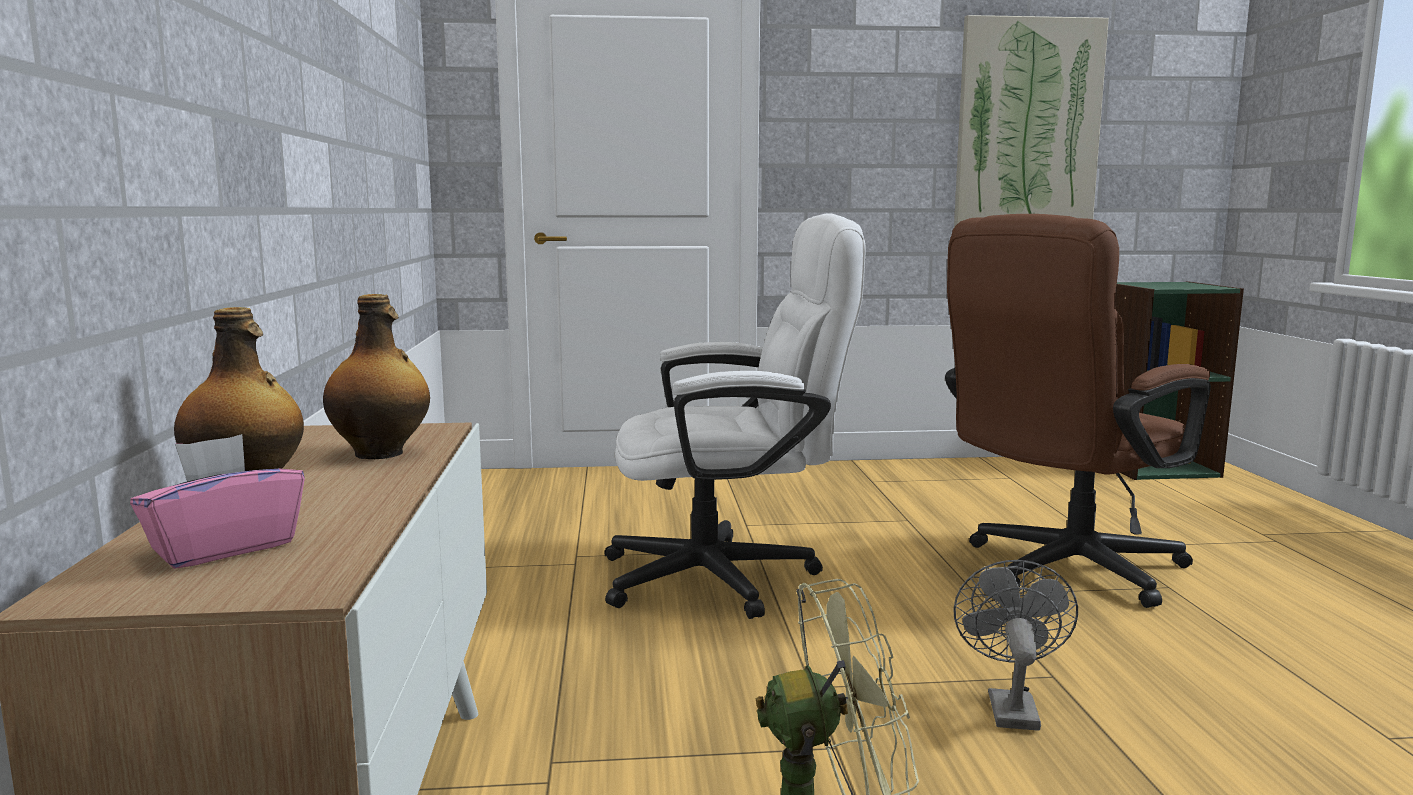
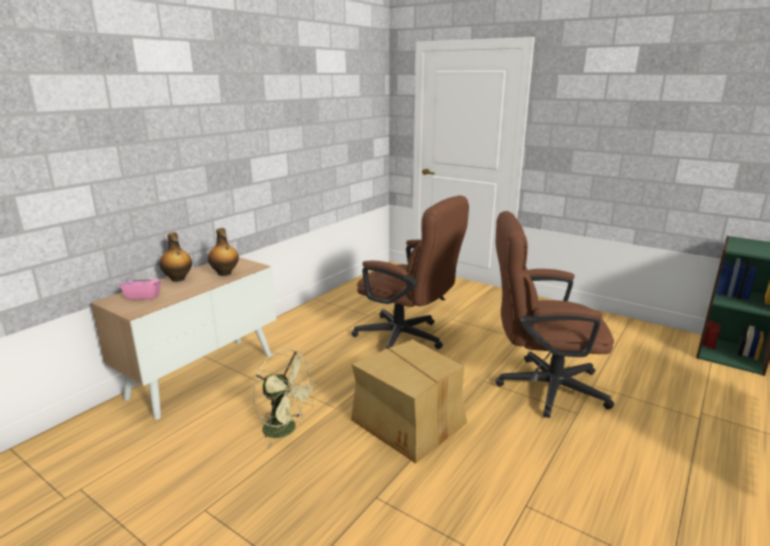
camera: 40 degrees right, 10 degrees up
(730, 577) = (407, 338): white office chair -> brown office chair
(1009, 706) = (409, 423): grey fan -> cardboard box
(1027, 130) = (686, 136): picture -> none

